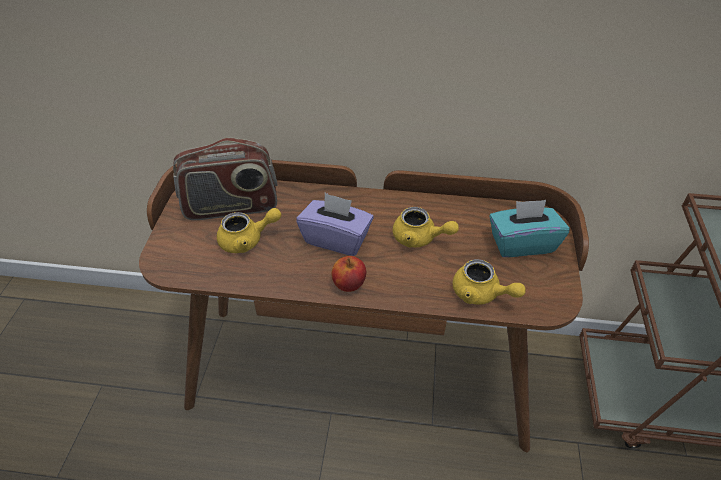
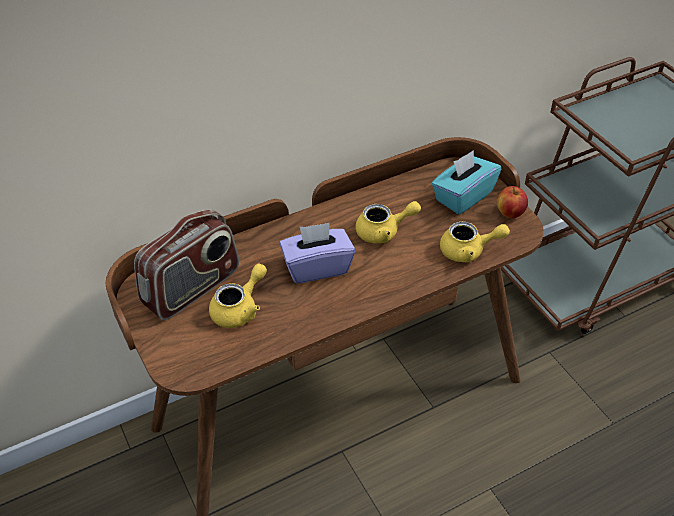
camera: 35 degrees left, 0 degrees up
(348, 284) = (364, 298): apple -> apple (510, 213)

